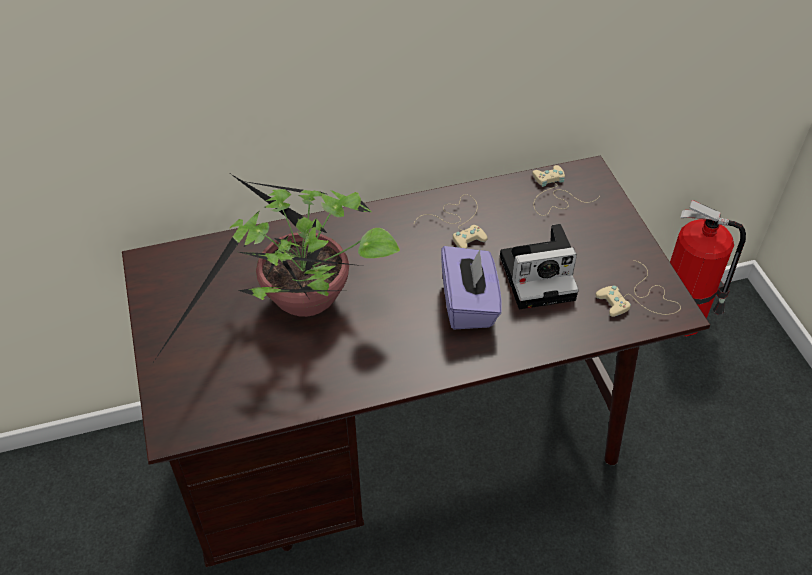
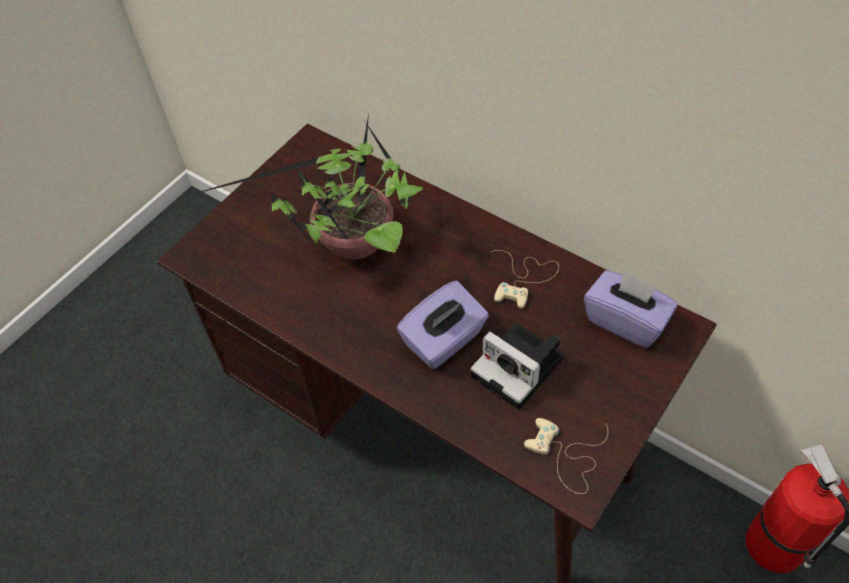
camera: 55 degrees right, 5 degrees up
(554, 195) = (626, 321): beige game controller -> purple tissue box

